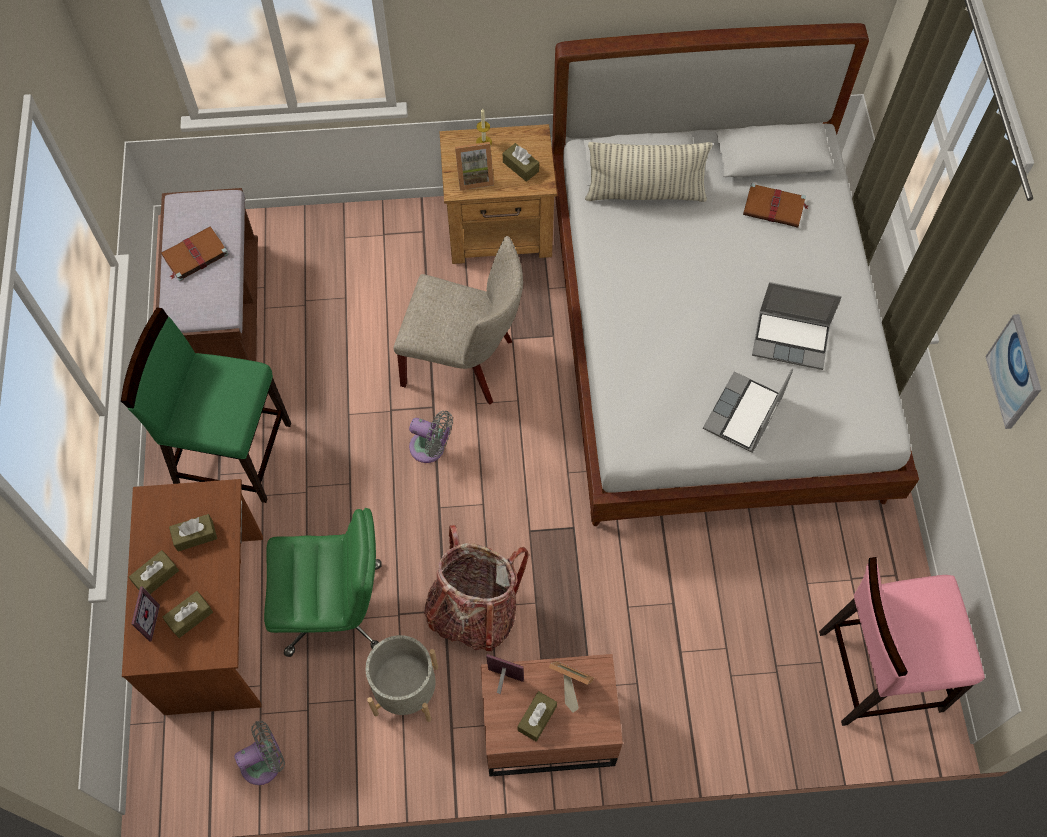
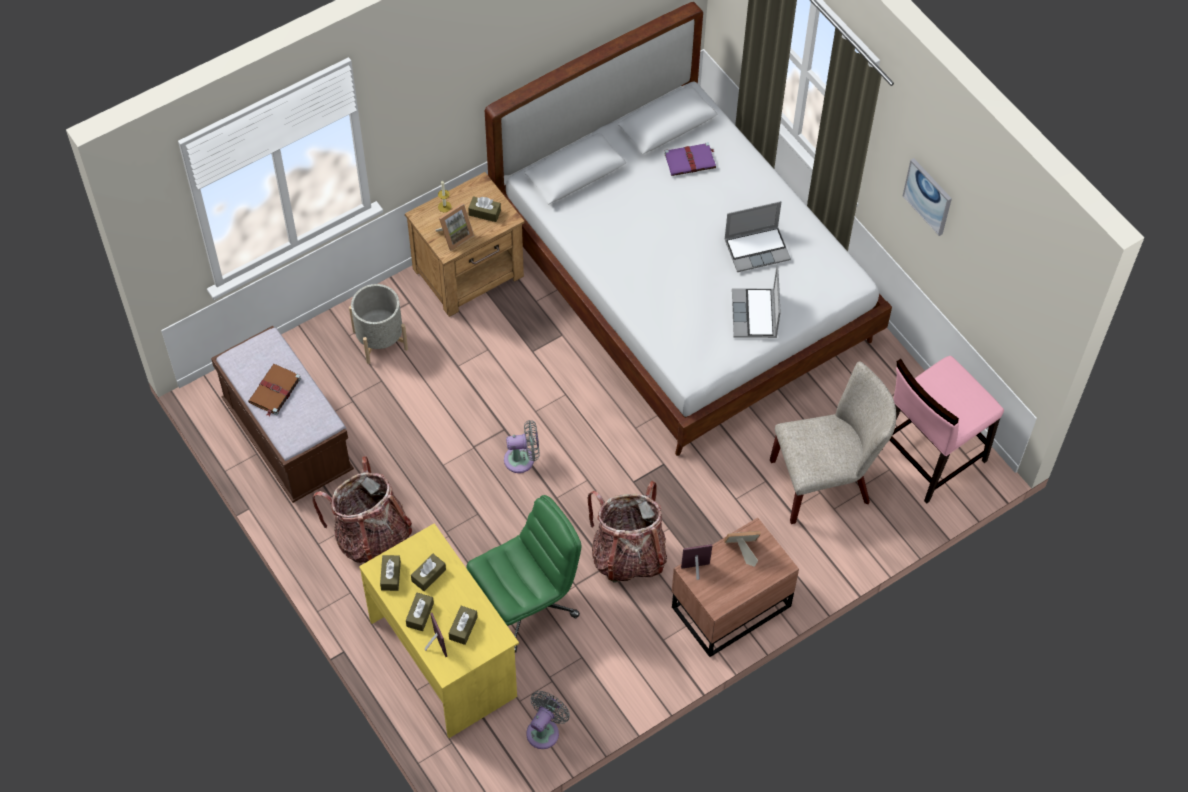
camera: 30 degrees left, 5 degrees down
(217, 621) = (444, 657): brown desk -> yellow desk
(232, 452) = (371, 535): green chair -> backpack
(406, 690) = (614, 632): grey planter -> grey planter (380, 340)
(465, 362) = (507, 385): beige chair -> beige chair (826, 481)
(537, 718) = (733, 582): brown tissue box -> brown tissue box (390, 576)
(645, 193) = (591, 191): pillow -> none
(775, 207) = (690, 160): brown book -> purple book

